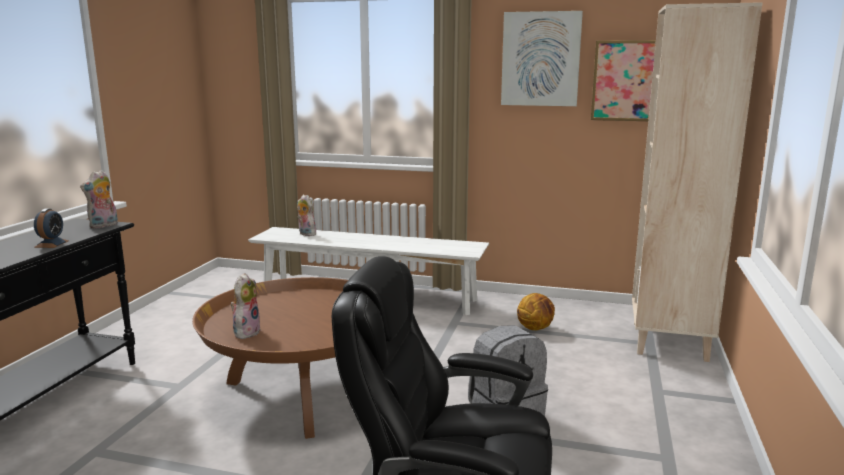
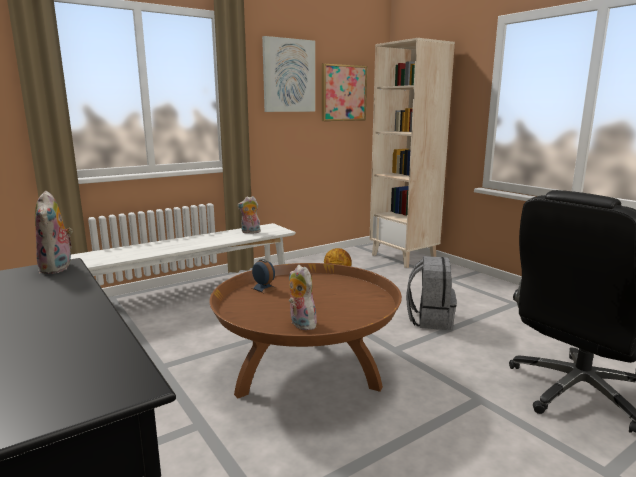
camera: 50 degrees left, 0 degrees up
(51, 244) = (77, 297): alarm clock -> alarm clock (264, 288)
(305, 234) = (116, 252): plush toy -> plush toy (250, 232)

